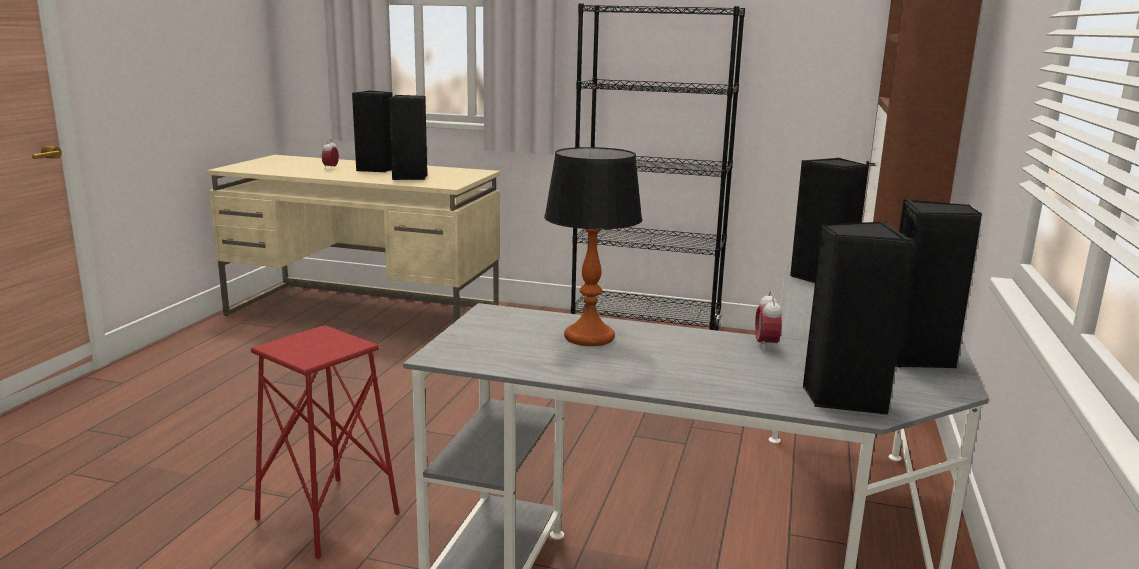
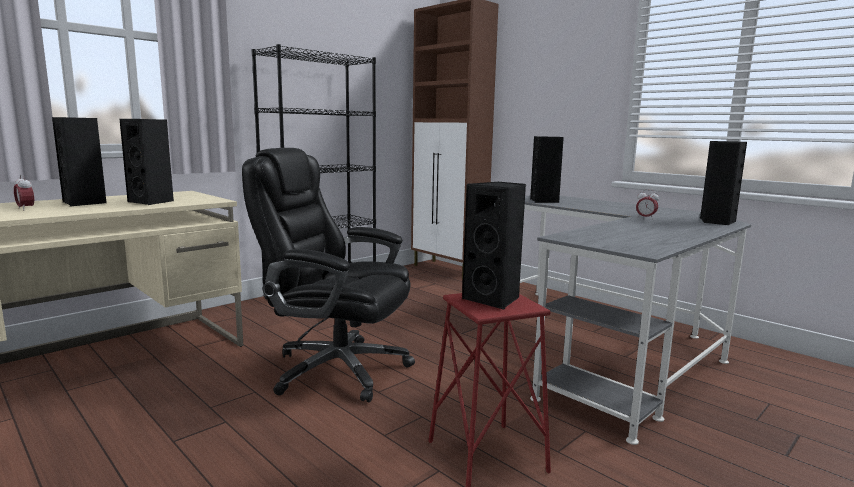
camera: 60 degrees left, 5 degrees down
(451, 397) = (336, 369): none -> black office chair
(589, 337) = (621, 231): table lamp -> none
(918, 358) = (667, 210): black speaker -> black speaker (494, 299)

